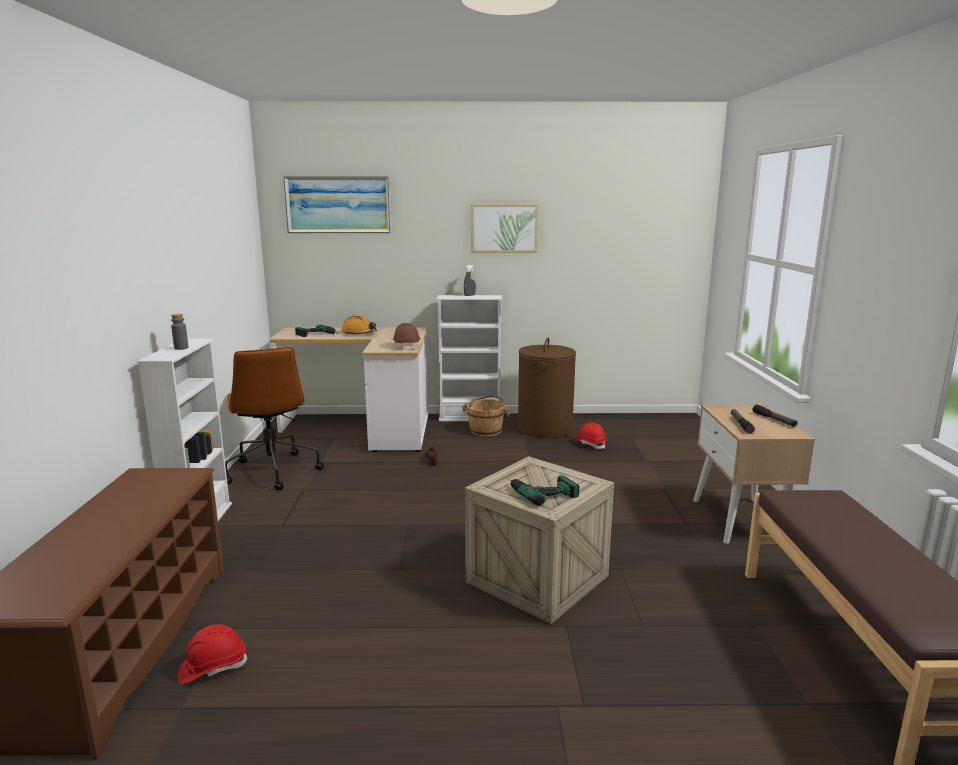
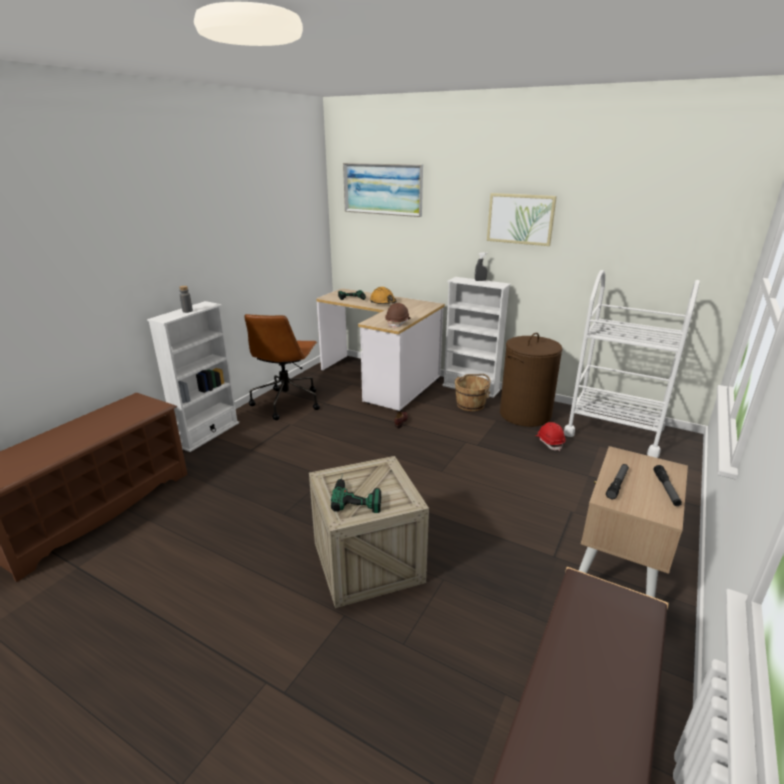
camera: 30 degrees right, 10 degrees up
(212, 667) = (116, 545): red hard hat -> none
(631, 425) = (613, 431): none -> white cart

